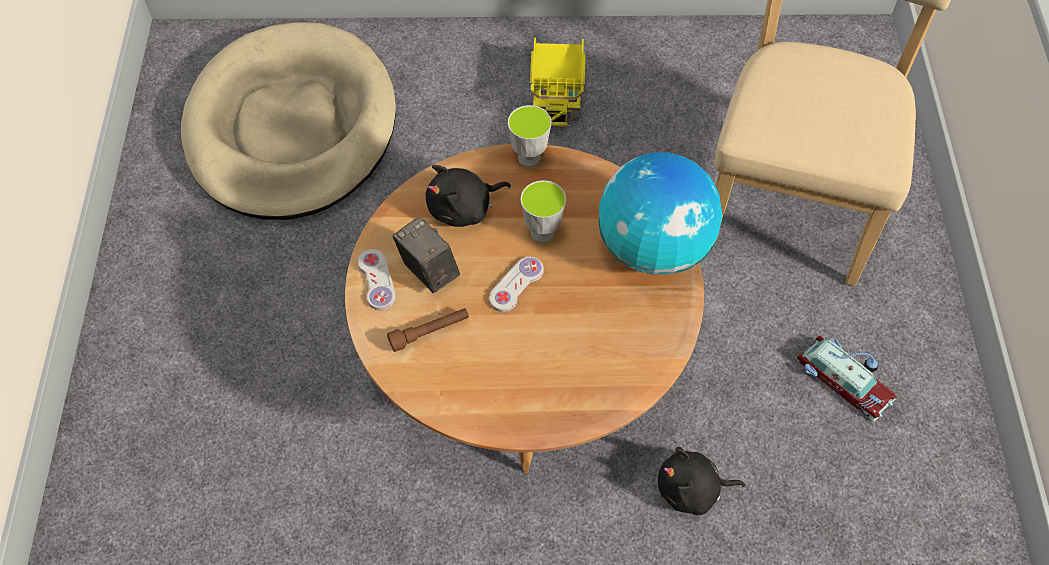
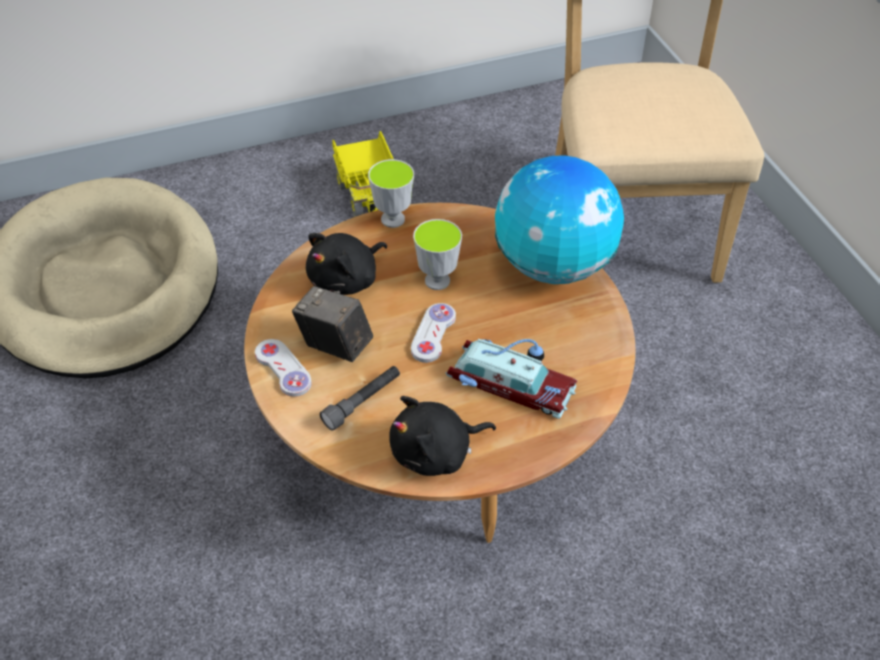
camera: 20 degrees left, 10 degrees down
(429, 332) = (362, 402): brown flashlight -> grey flashlight
(692, 490) = (662, 506): black plush toy -> black plush toy (436, 453)
(844, 378) = (752, 363): toy car -> toy car (510, 381)

